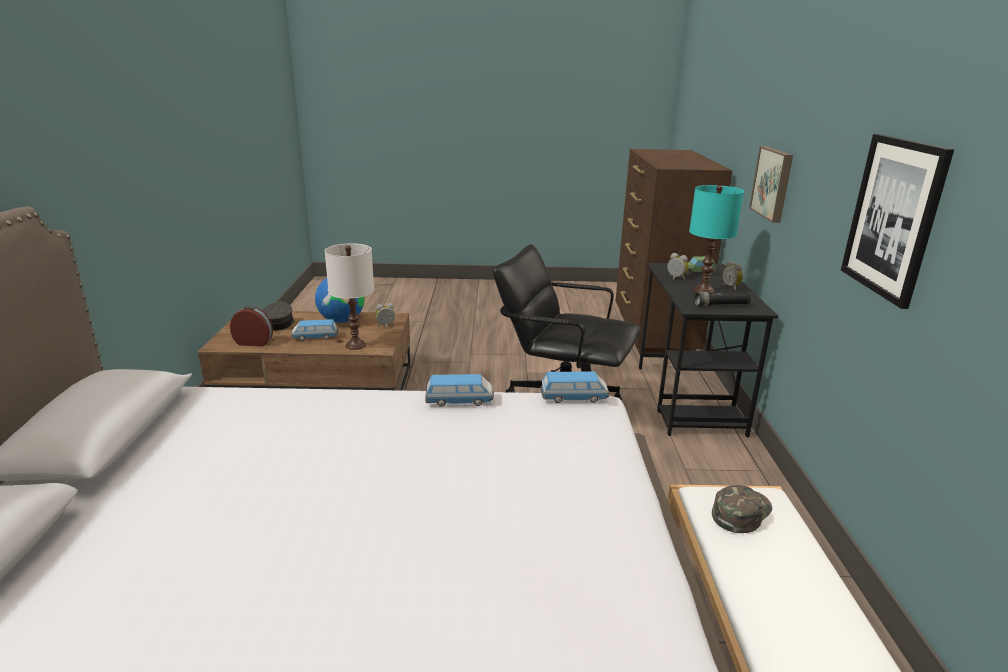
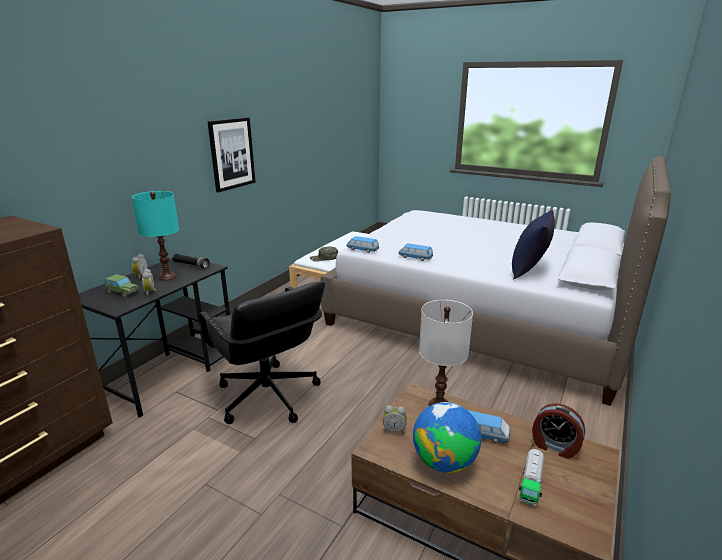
camera: 150 degrees left, 0 degrees up
(229, 417) = (529, 271): none -> blue pillow
(279, 323) = (530, 484): grey cap -> toy truck
(773, 183) = (109, 188): picture -> none

